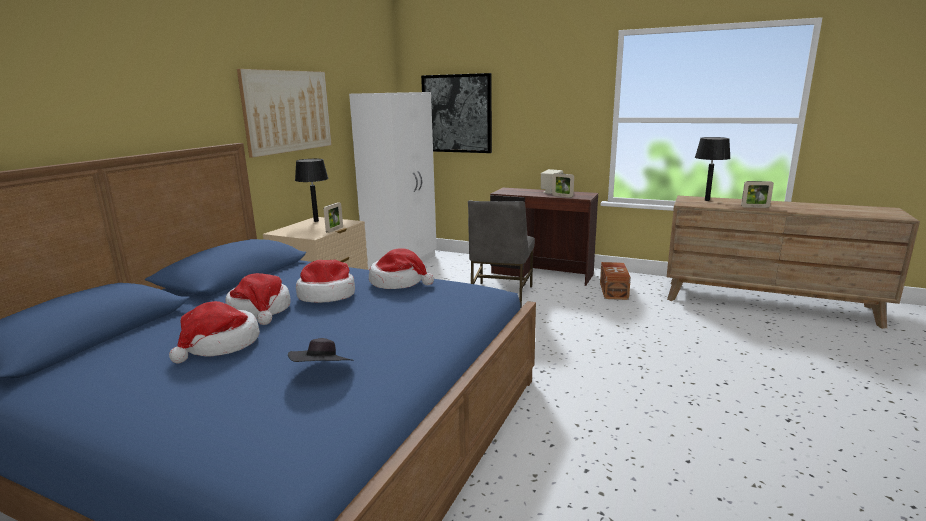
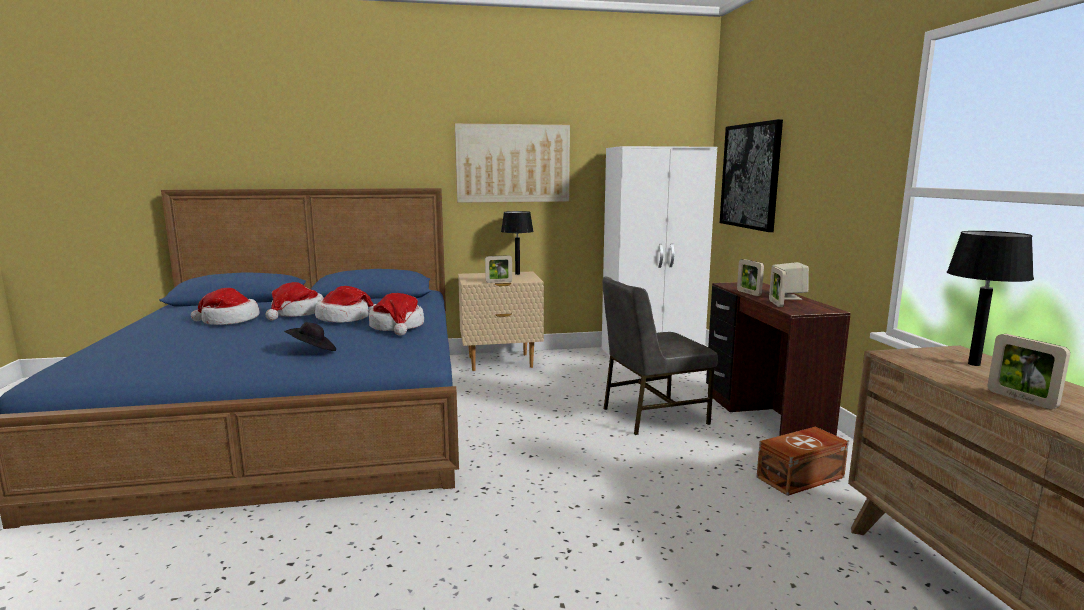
camera: 55 degrees right, 5 degrees down
(323, 372) = (189, 349): black hat -> black hat (312, 351)
(530, 194) = (748, 293): none -> picture frame

